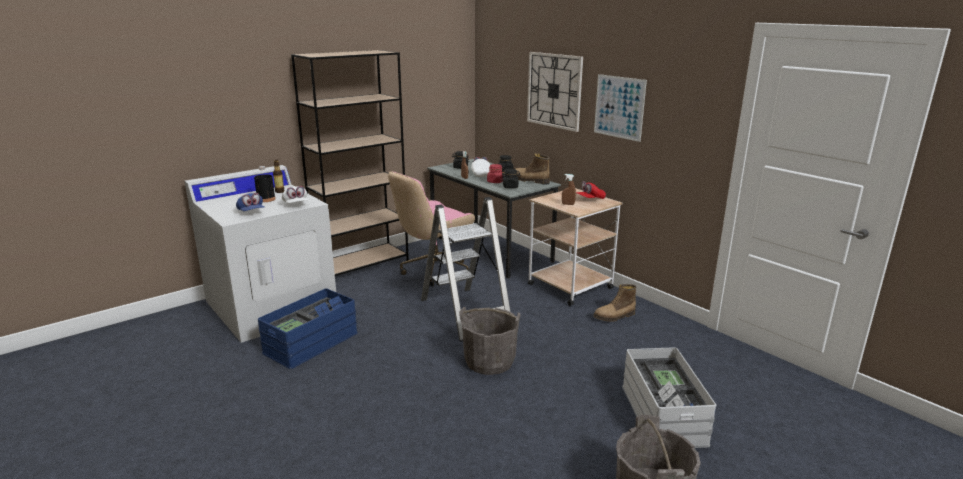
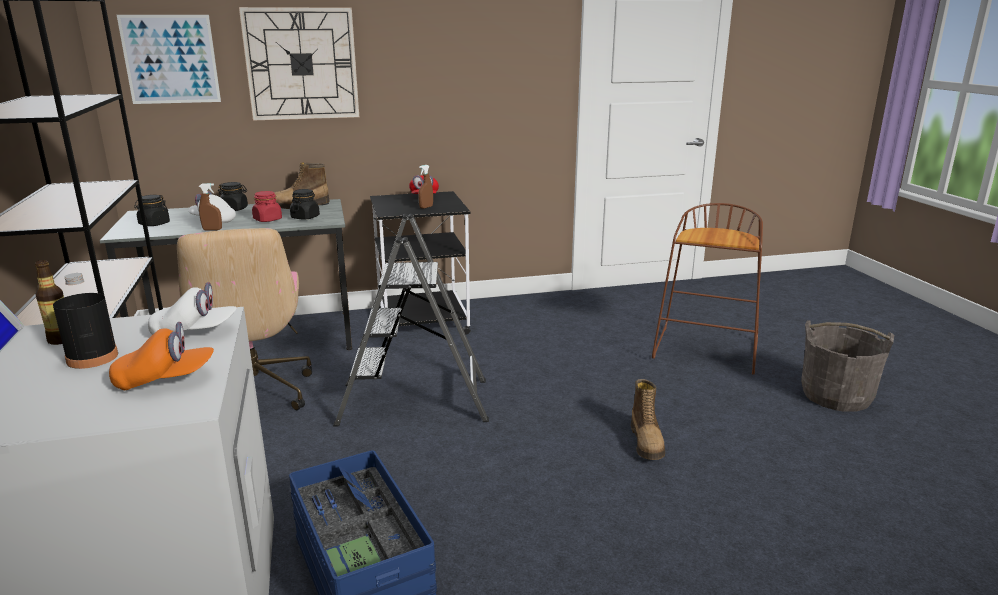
camera: 65 degrees left, 0 degrees up
(251, 212) = (165, 379): blue cap -> orange cap
(489, 361) = (554, 413): grey bucket -> none
(571, 287) = (424, 321): beige cart -> black cart
(614, 316) = (515, 320): boot -> boot (647, 442)
(619, 107) = (424, 71): picture -> picture (170, 59)
(664, 414) = (707, 351): grey storage box -> brown stool

